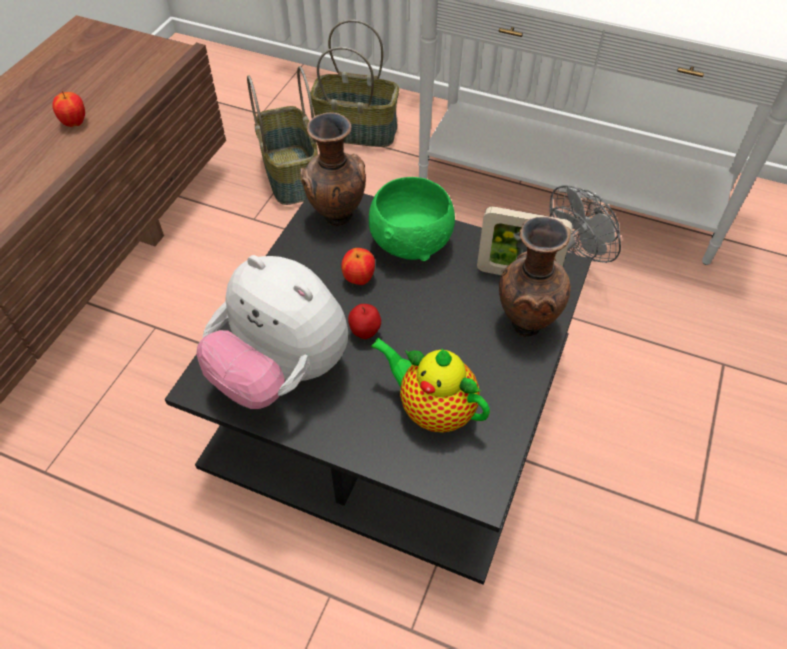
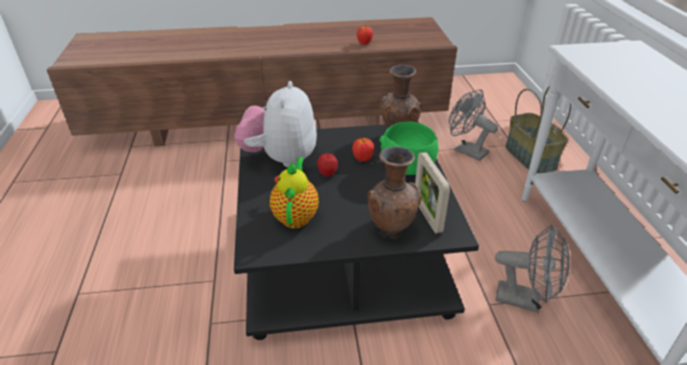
camera: 60 degrees right, 15 degrees down
(292, 175) = (466, 150): basket -> grey fan

